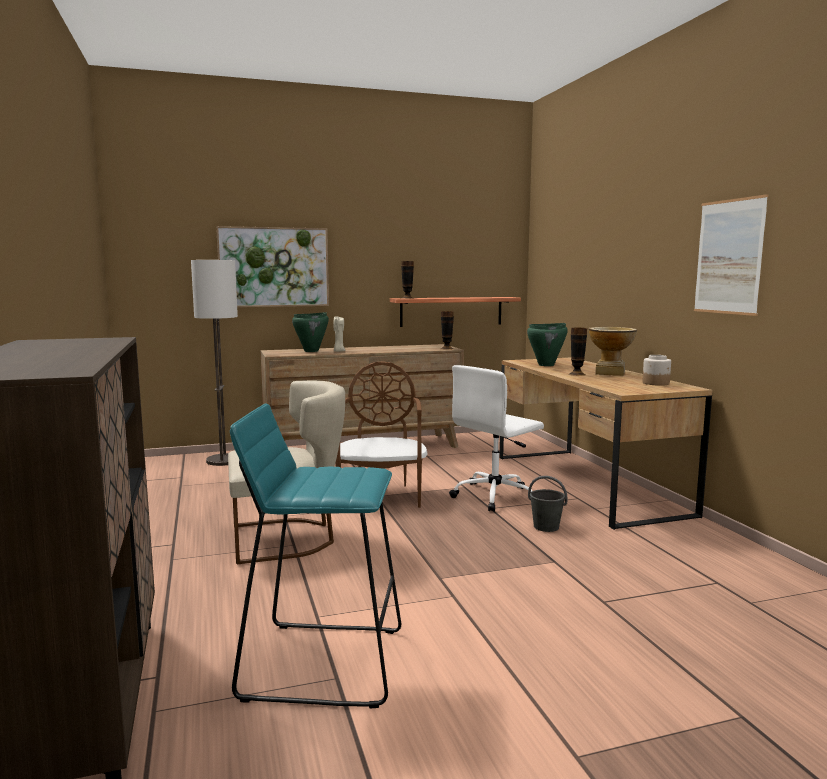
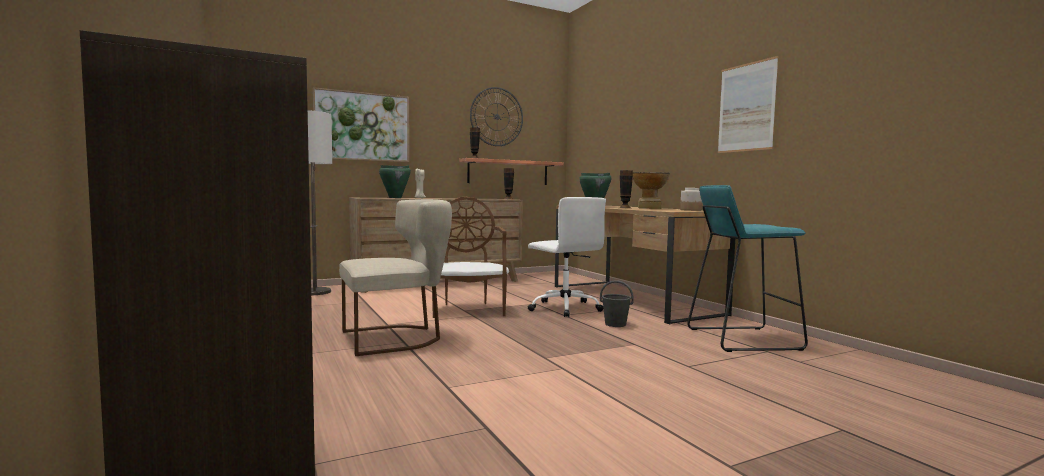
camera: 10 degrees left, 5 degrees down
(322, 662) = (467, 417): turquoise stool -> turquoise stool (742, 339)
(436, 244) = (497, 116): none -> wall clock
(496, 496) = (564, 308): white office chair -> white office chair turned 75 degrees counterclockwise

